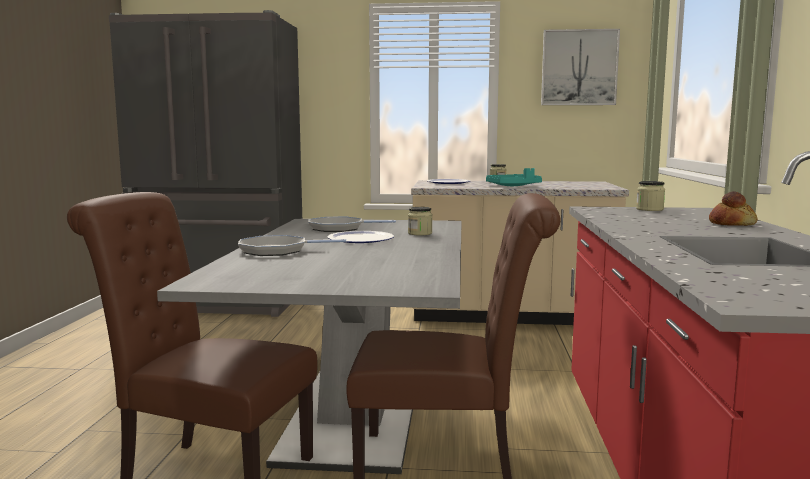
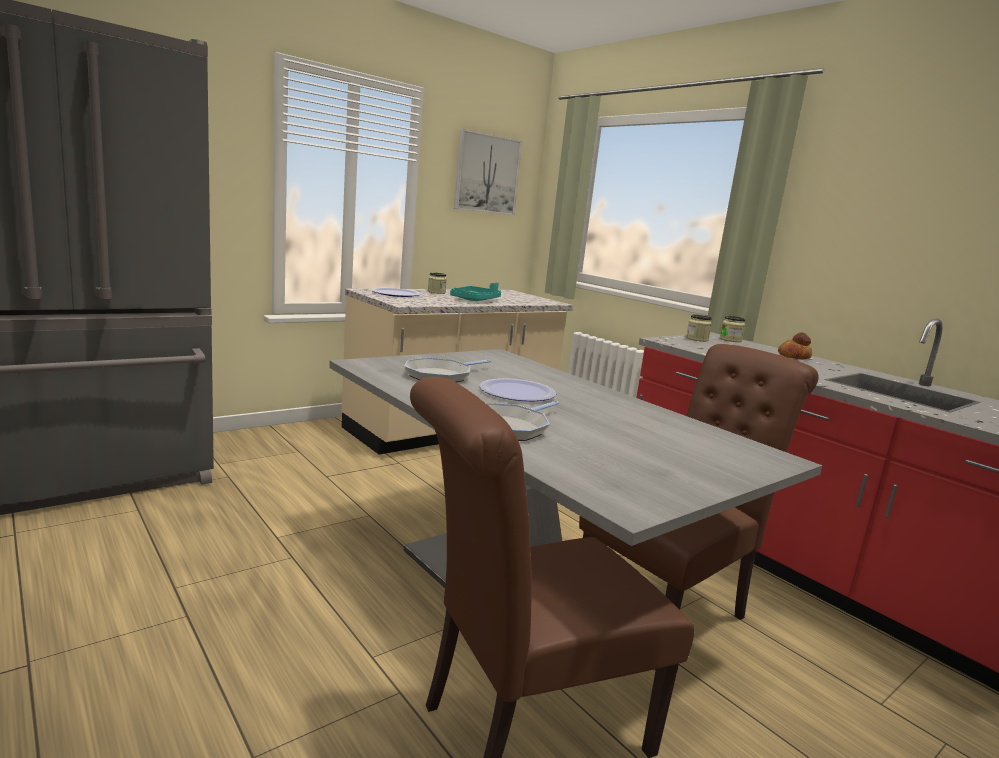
camera: 45 degrees left, 5 degrees up
(420, 233) = (535, 375): jar -> jar (730, 340)

